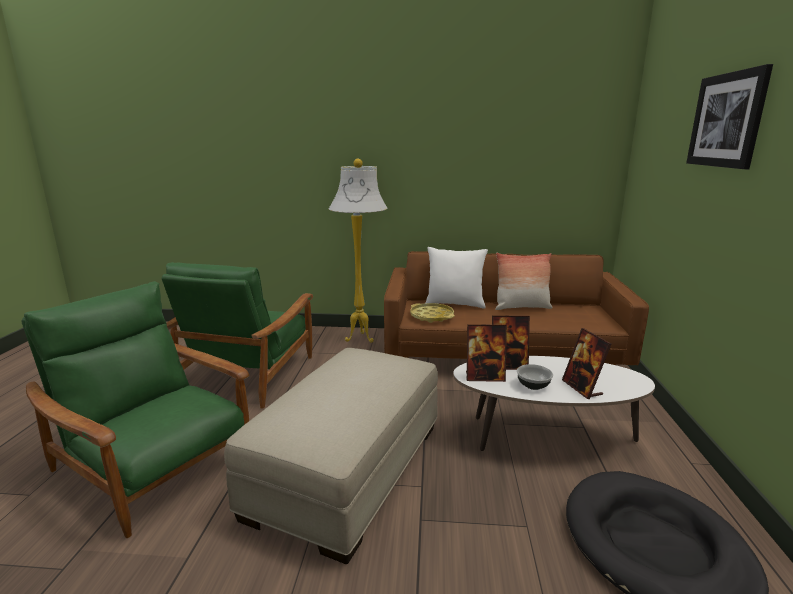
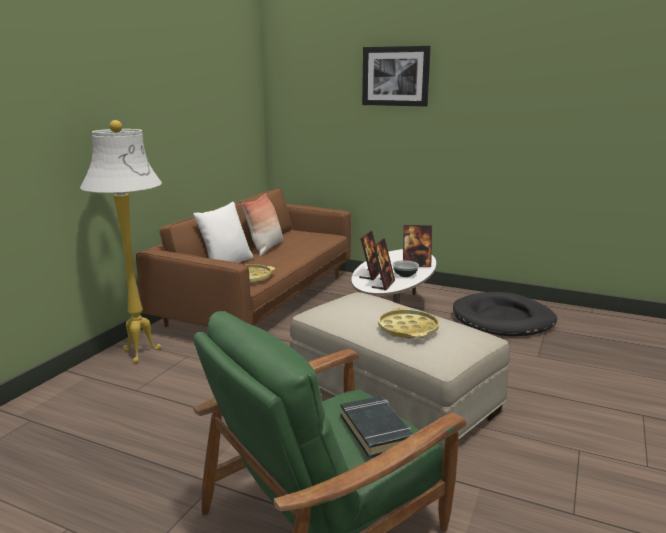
camera: 70 degrees left, 0 degrees up
(147, 420) = (376, 431): none -> black book
(249, 374) = (149, 440): green armchair -> none
(329, 399) = (408, 329): none -> yellow tray

